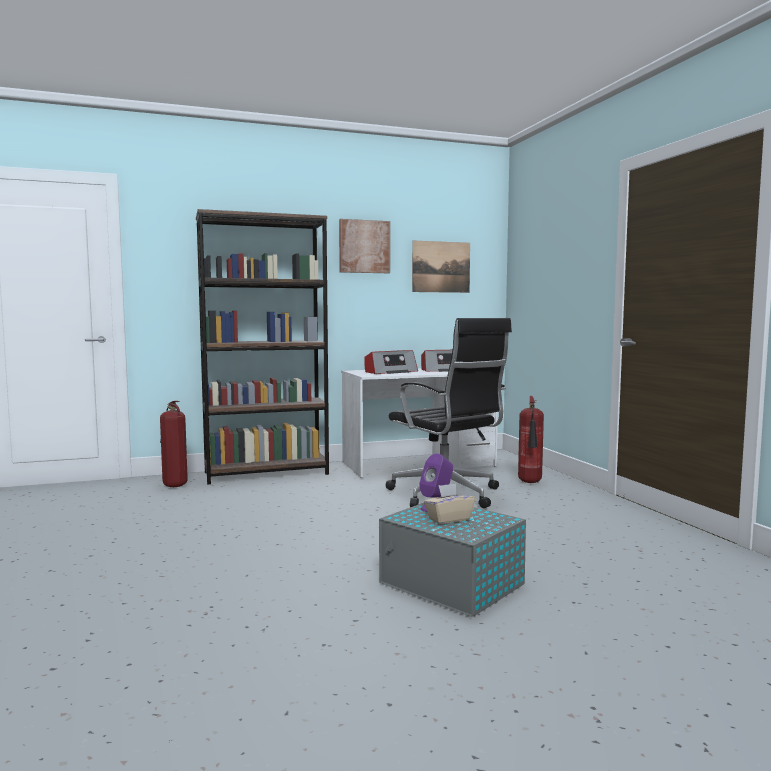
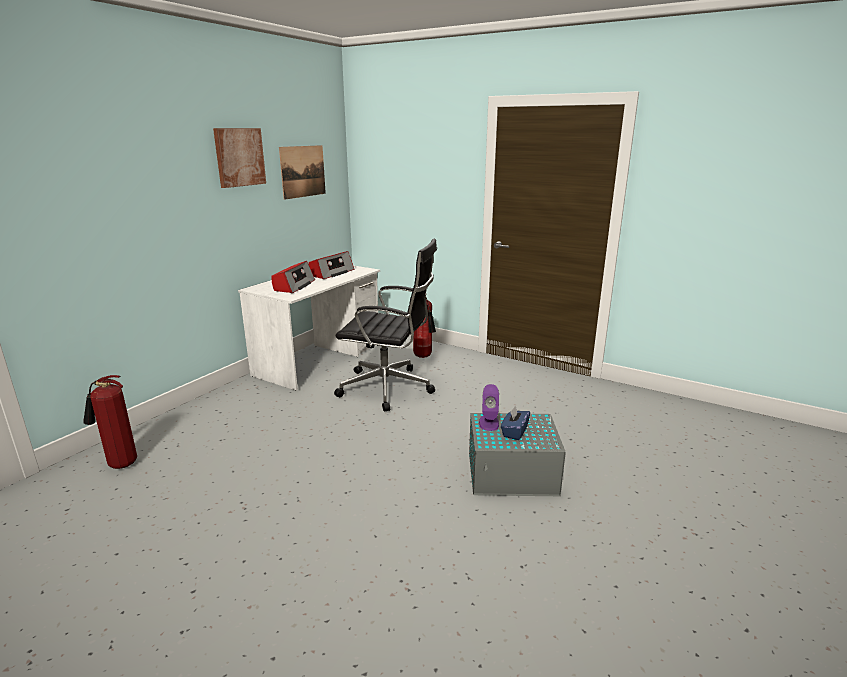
camera: 40 degrees left, 15 degrees up
(267, 473) = (197, 412): brown bookcase -> none
(448, 519) = (514, 432): beige tissue box -> blue tissue box

